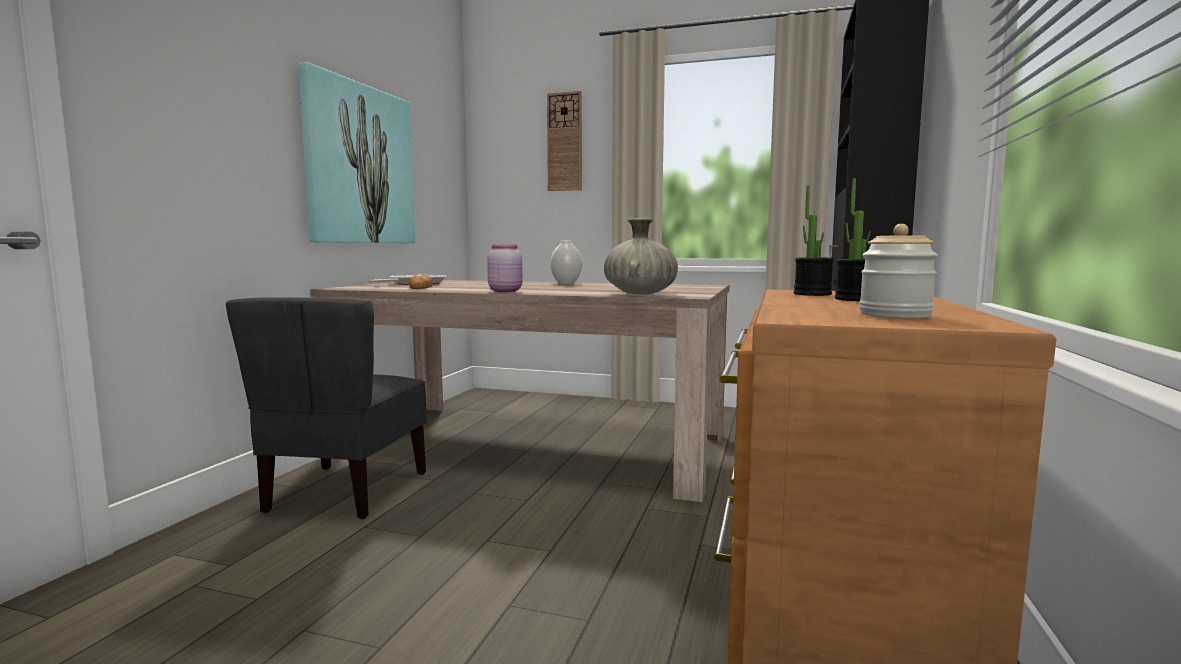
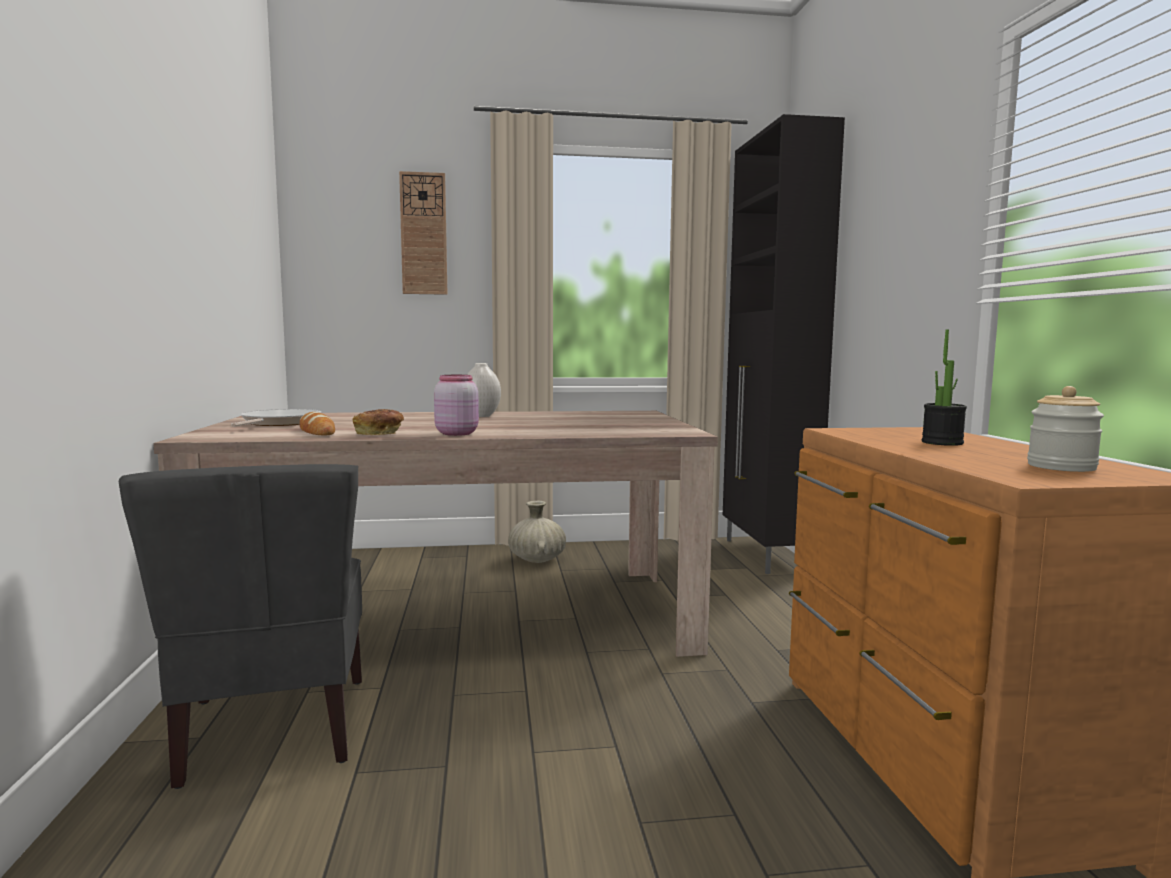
camera: 25 degrees left, 0 degrees up
(359, 165) = (194, 258): picture -> none
(452, 290) = (379, 434): none -> bread
(640, 294) = (626, 431): beige vase -> beige vase (537, 560)
(812, 294) = (877, 435): potted plant -> none

